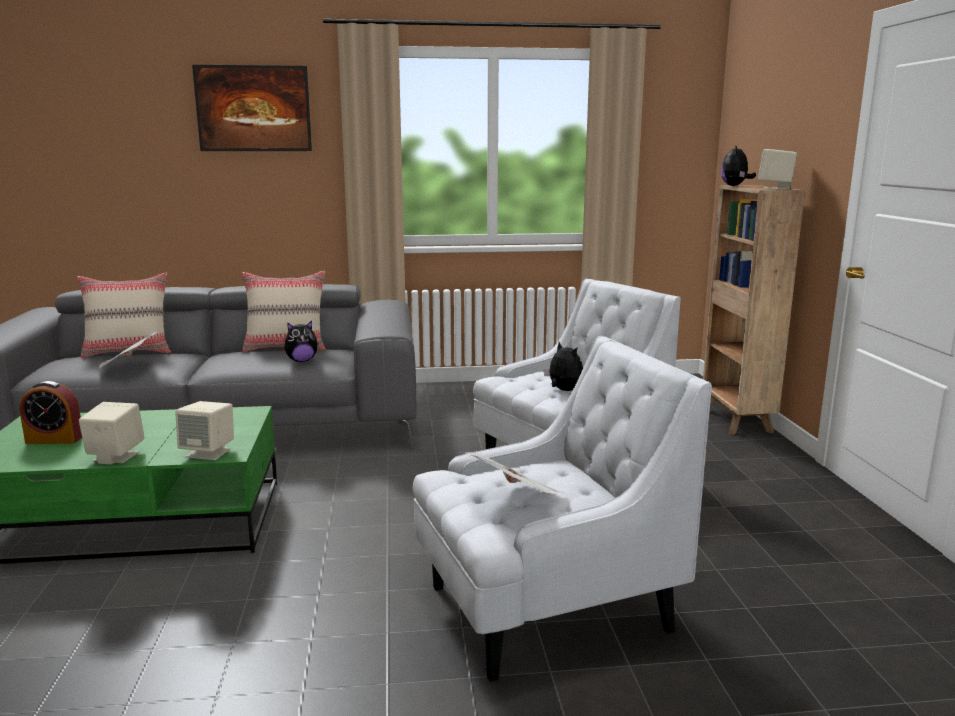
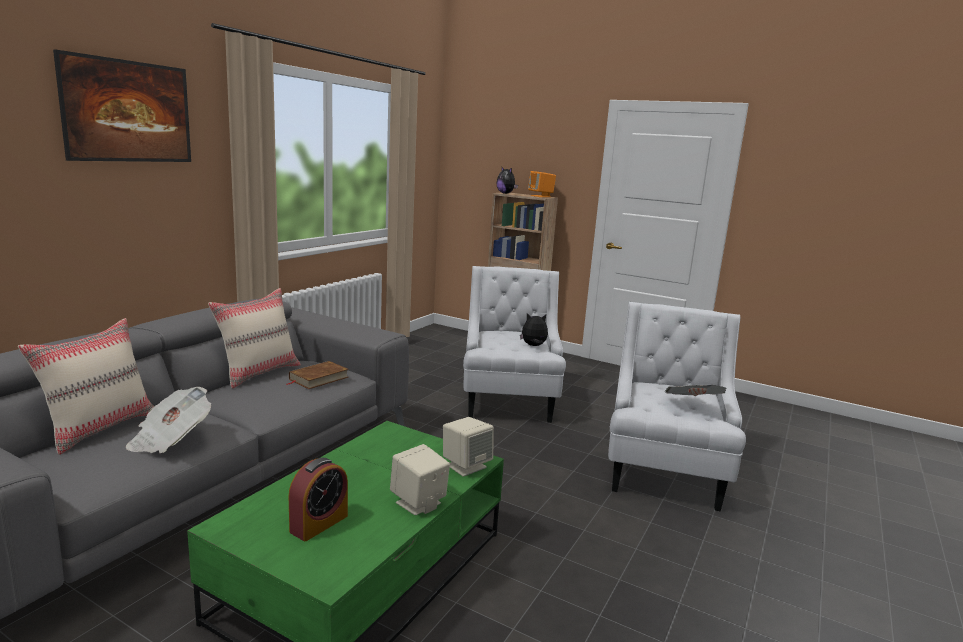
camera: 55 degrees left, 0 degrees up
(301, 360) = (318, 378): plush toy -> brown book
(775, 188) = (541, 196): beige speaker -> orange speaker

